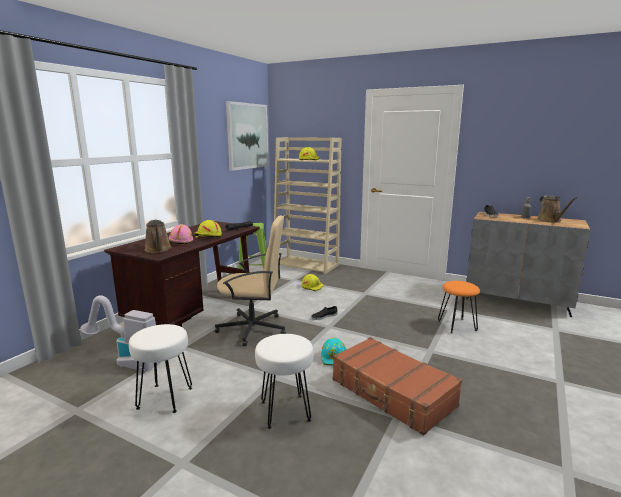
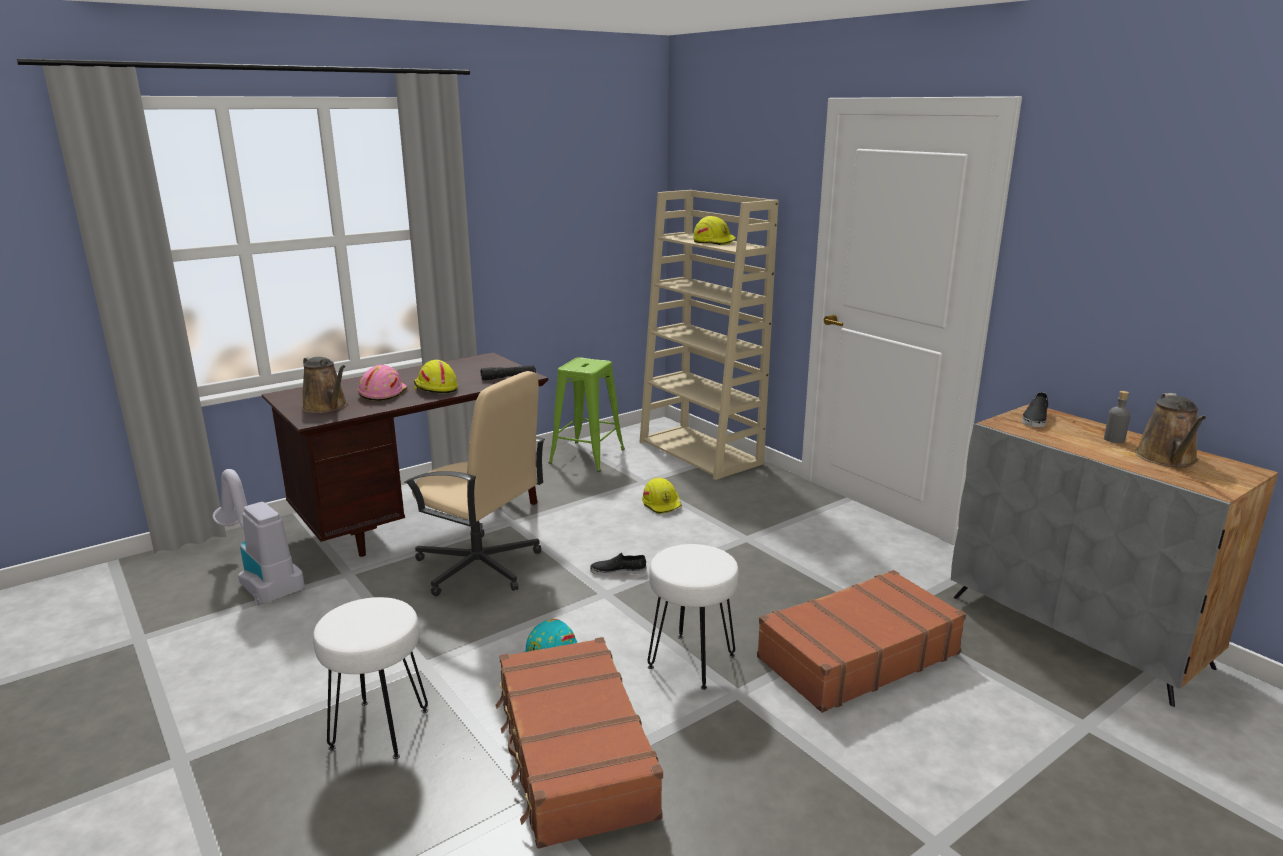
camera: 25 degrees right, 5 degrees up
(158, 250) = (327, 407): brown watering can -> brown watering can turned 45 degrees counterclockwise
(165, 397) = (251, 653): white stool -> white stool (692, 661)
(247, 136) = (606, 187): picture -> none
(457, 326) = (856, 655): orange stool -> brown suitcase

